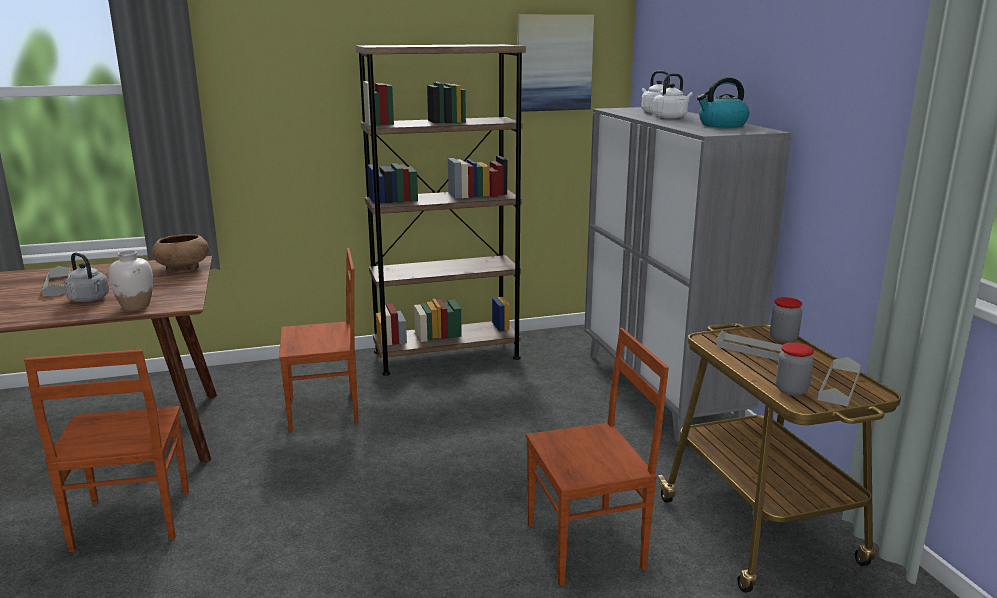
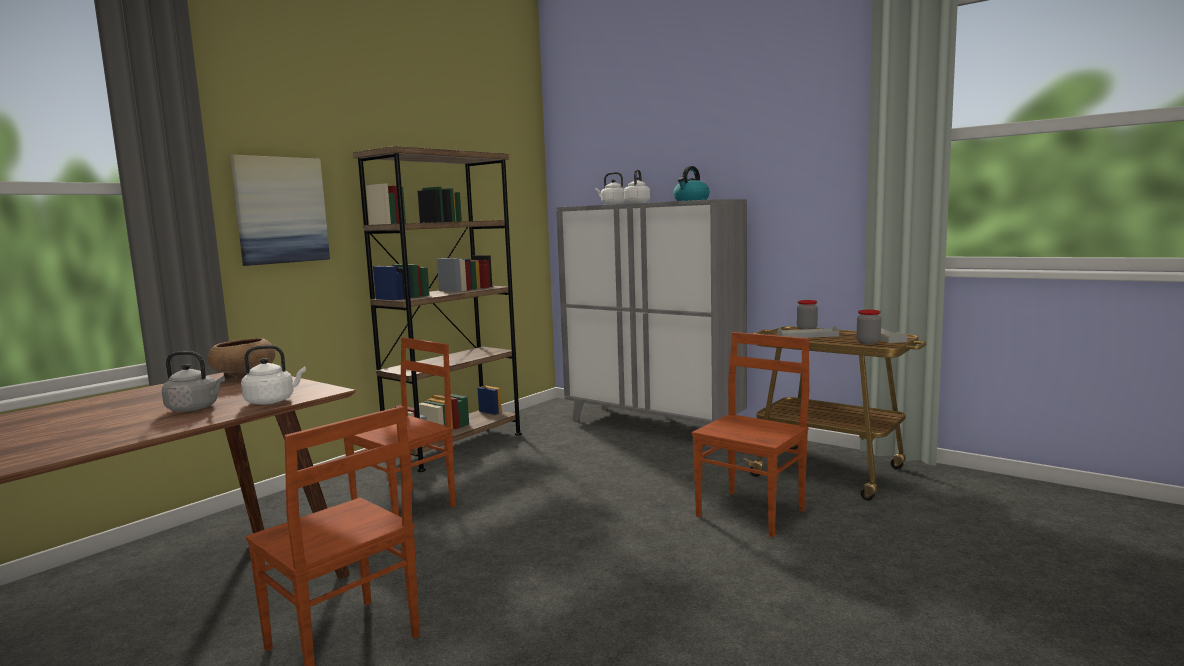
camera: 35 degrees left, 10 degrees down
(57, 285) = (110, 410): grey tray -> none
(136, 306) = (272, 401): white vase -> white kettle
(553, 63) = (498, 177): picture -> picture (281, 210)

